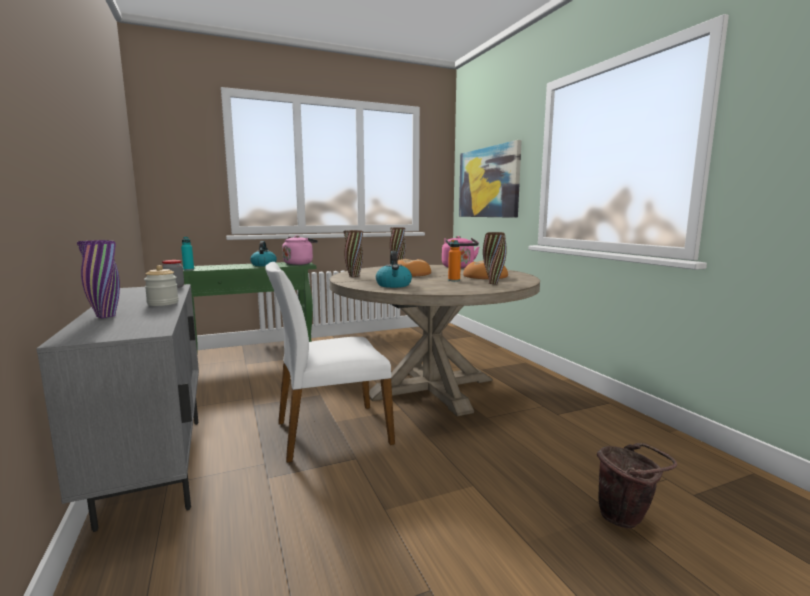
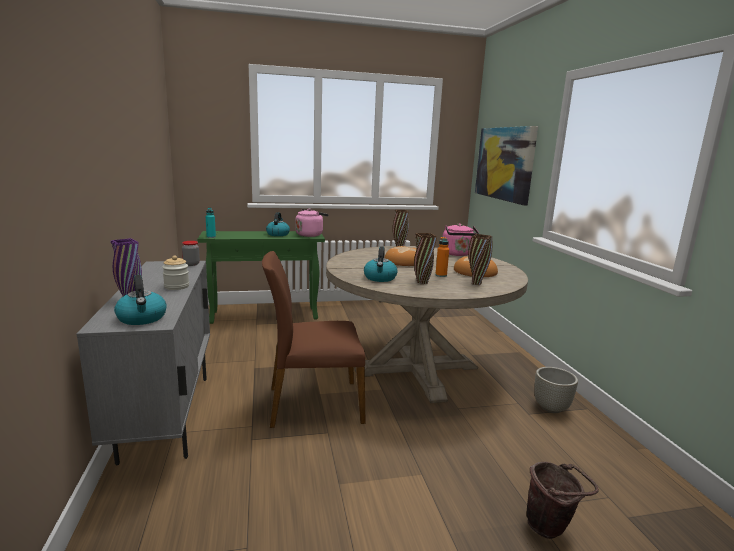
camera: 10 degrees right, 5 degrees up
(127, 329) = (142, 318): none -> kettle
(331, 432) = (313, 403): white chair -> brown chair
(354, 276) = (350, 260): brown vase -> brown vase (422, 282)
(576, 406) = (551, 408): none -> grey planter

